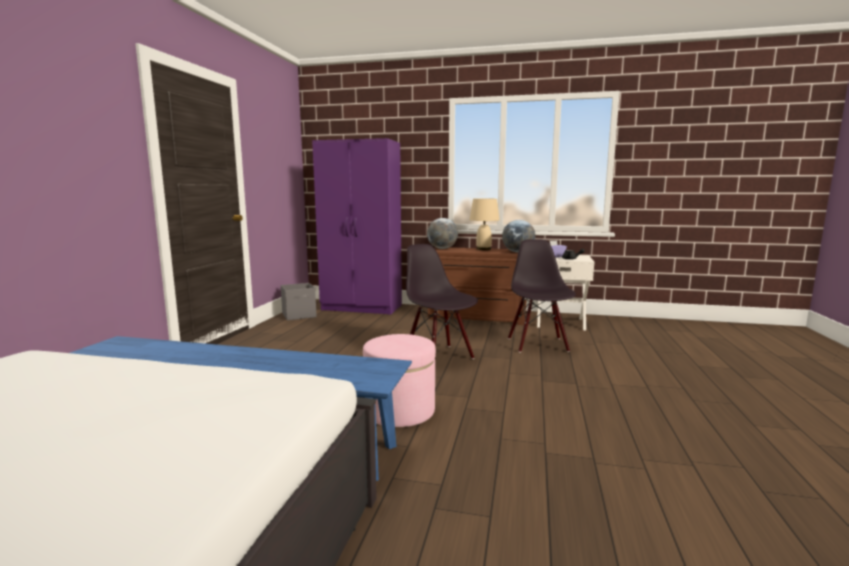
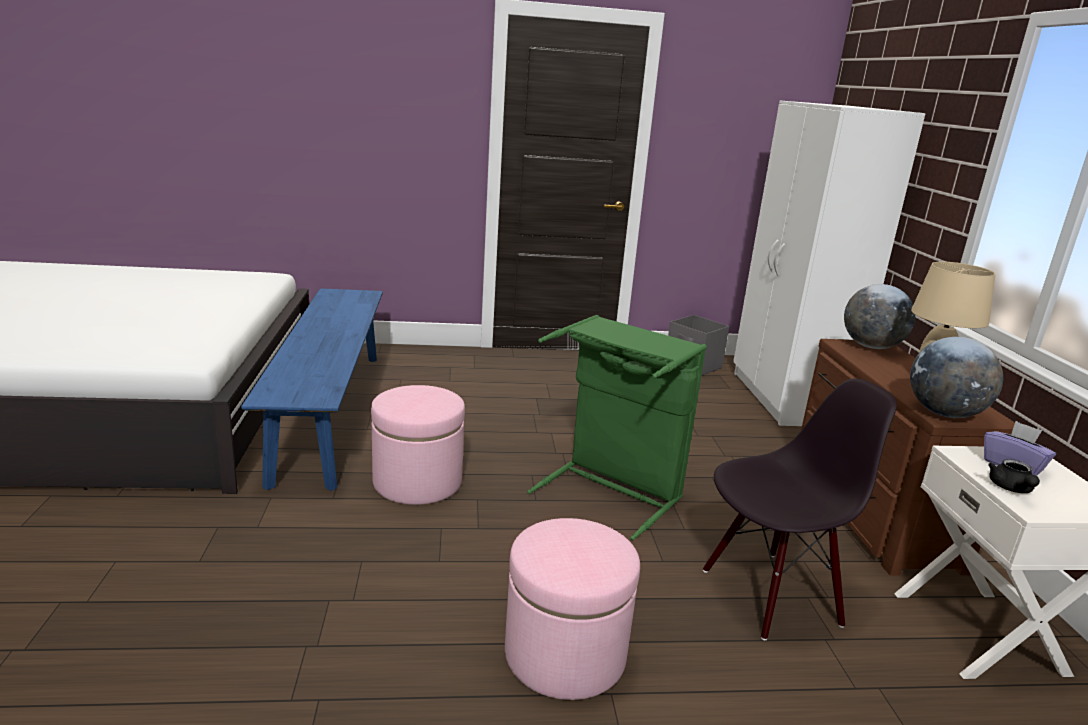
camera: 70 degrees right, 10 degrees up
(362, 308) = (785, 399): purple wardrobe -> white wardrobe
(439, 357) = (613, 490): black chair -> green laundry basket
(586, 389) = (565, 654): none -> pink ottoman

